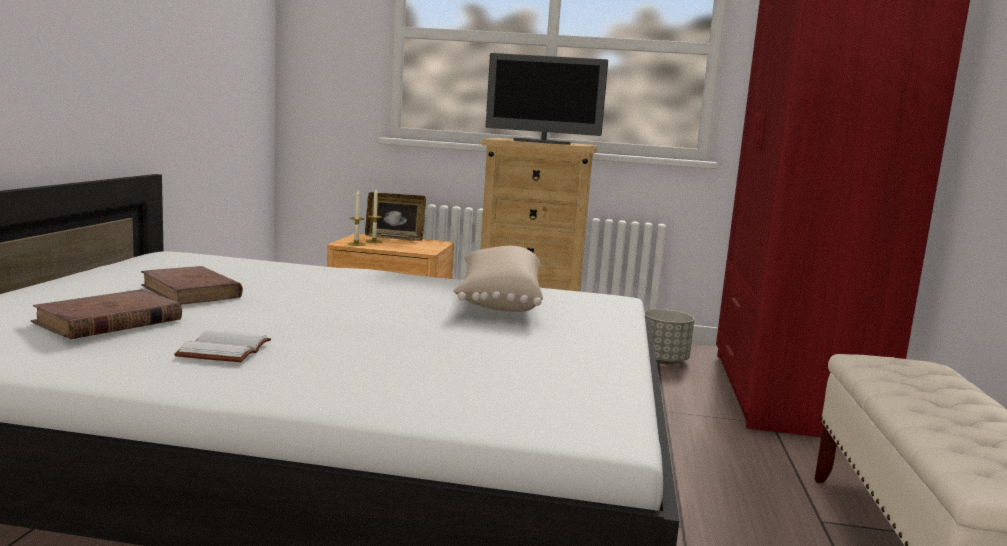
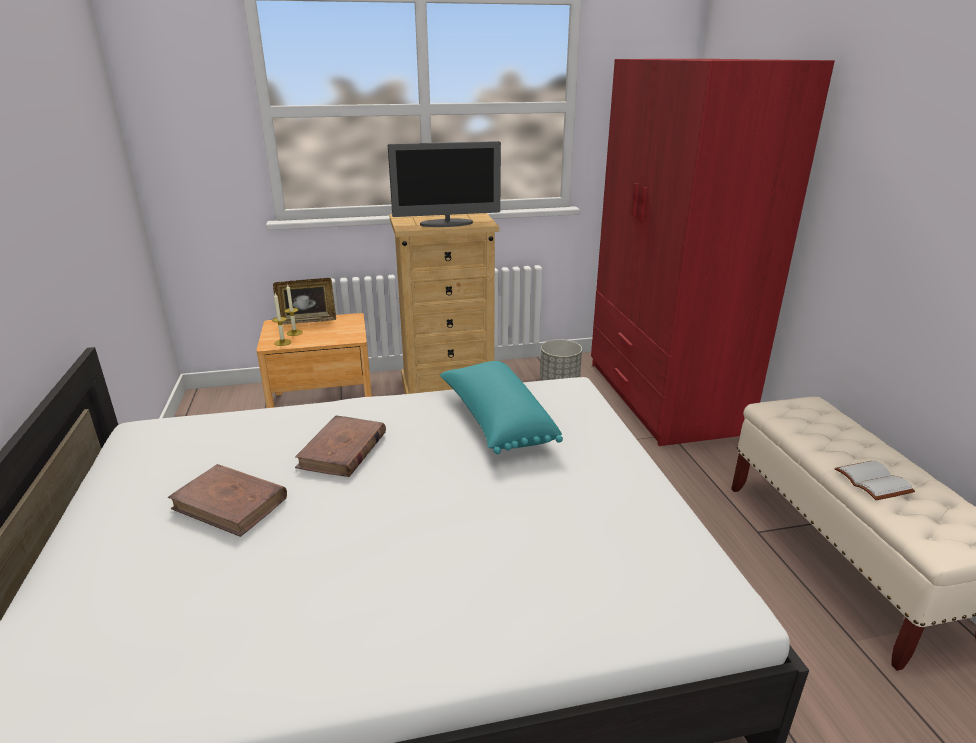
camera: 20 degrees left, 15 degrees up
(108, 321) = (209, 599): brown book -> brown book (342, 450)
(223, 349) = (354, 602): white book -> white book (870, 481)
(497, 300) = (496, 421): beige pillow -> turquoise pillow

